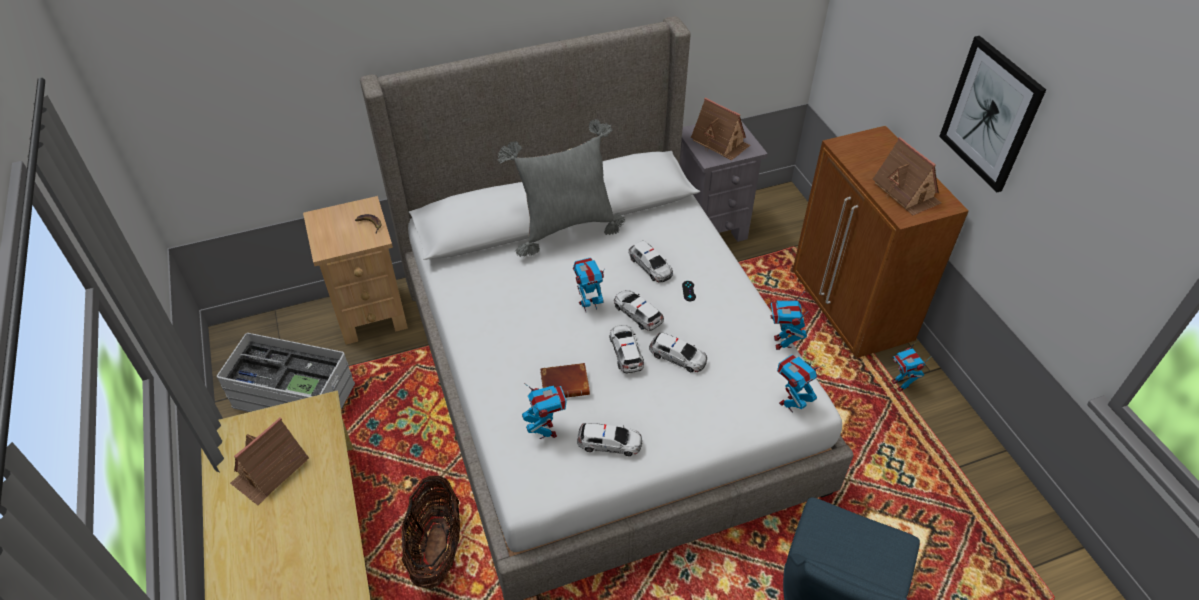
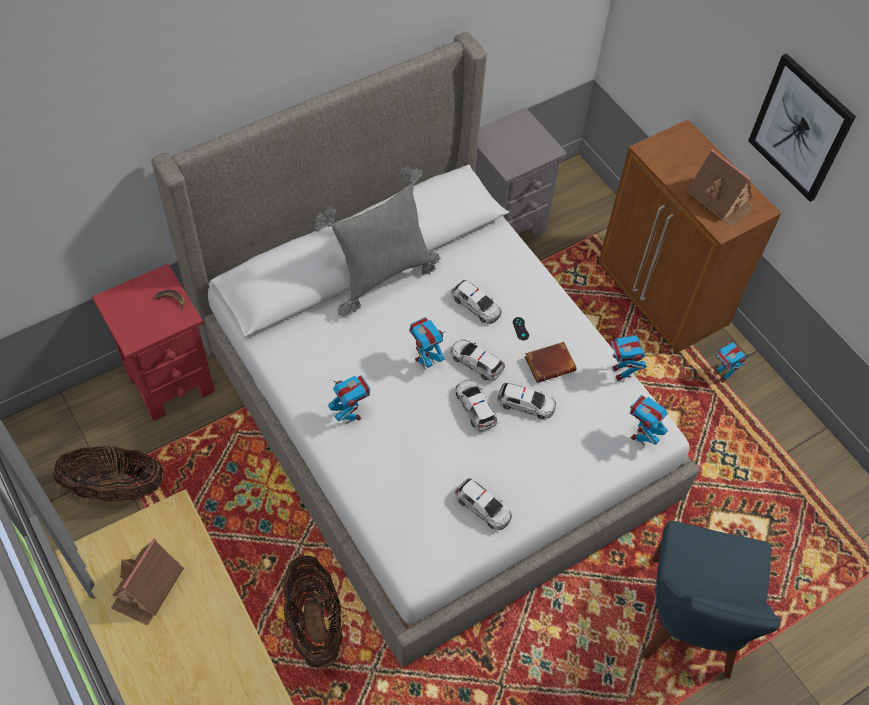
camera: 15 degrees left, 10 degrees up
(293, 395) = (116, 488): grey storage box -> basket
(372, 315) = (172, 382): beige nightstand -> red nightstand
(546, 431) = (420, 505): toy robot -> toy robot (350, 415)
(566, 383) = (426, 452): brown book -> brown book (550, 363)
(609, 443) = (483, 507): toy car -> toy car turned 45 degrees clockwise
(720, 142) = (516, 145): toy house -> none

